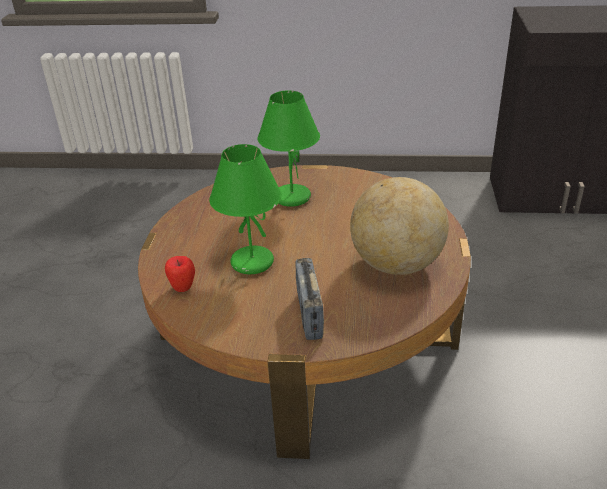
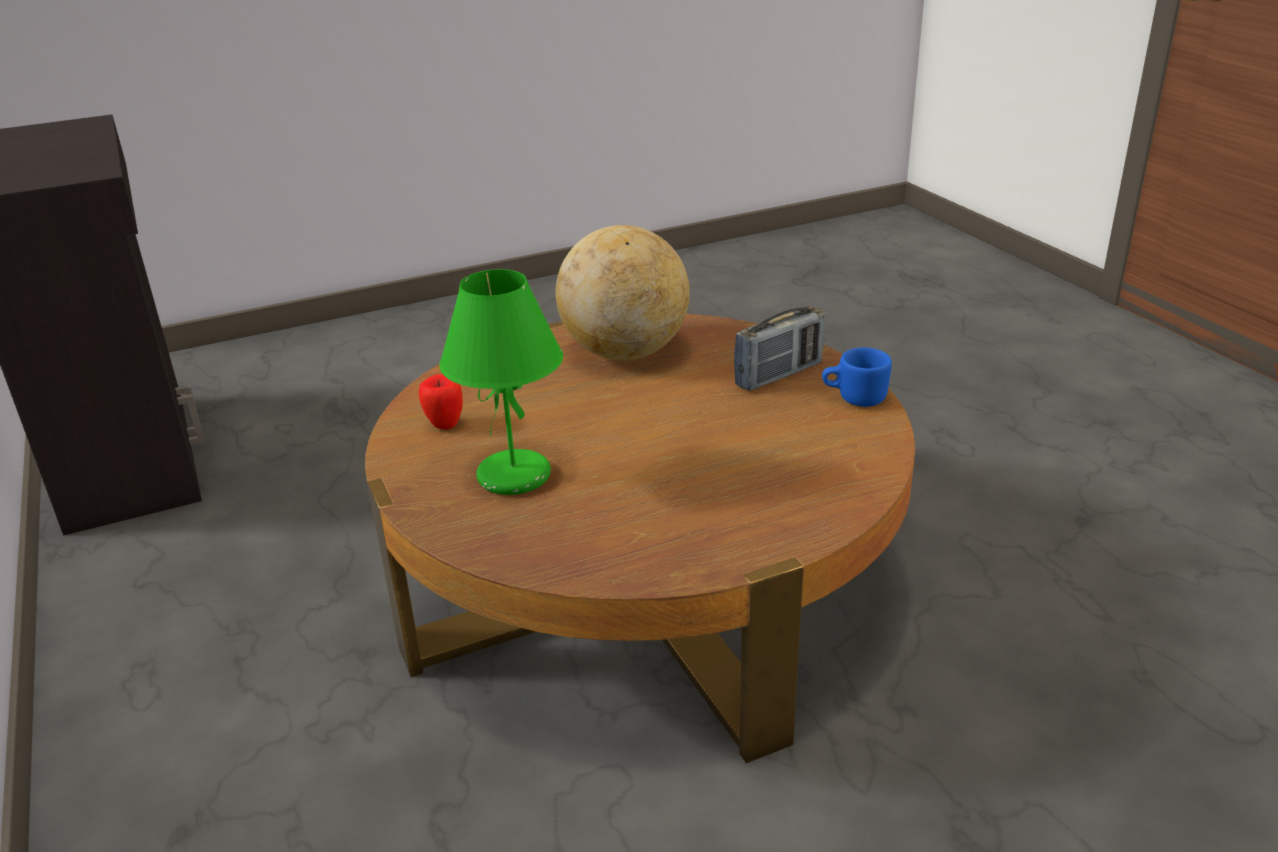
camera: 120 degrees left, 5 degrees down
(183, 287) = (839, 477): apple -> apple (444, 425)
(249, 333) = (854, 398): none -> blue mug
(251, 262) = (725, 447): green table lamp -> none

